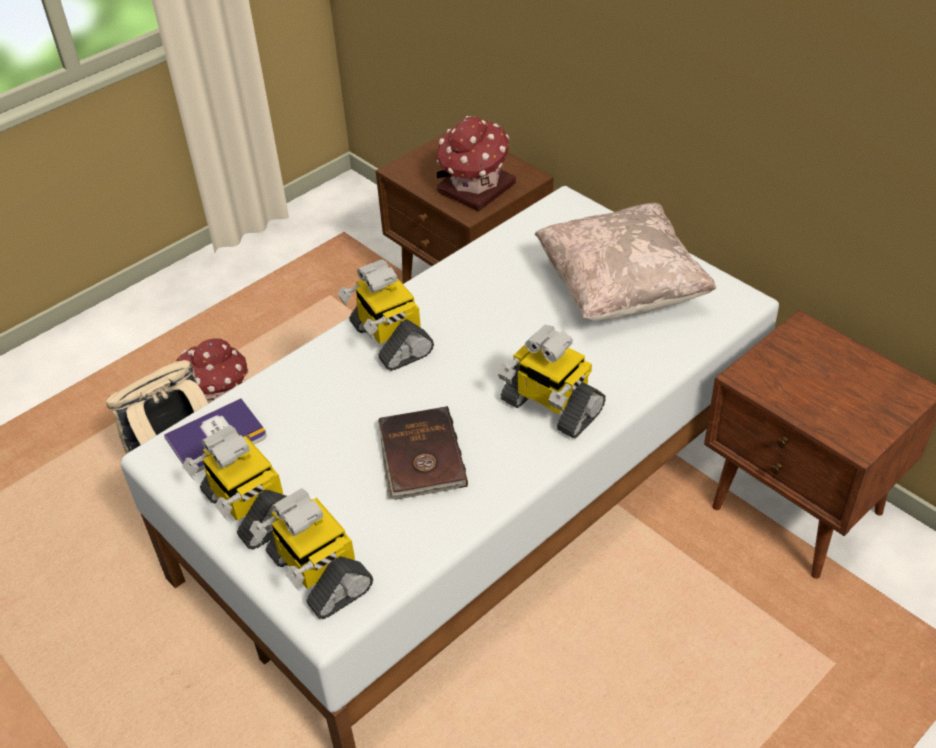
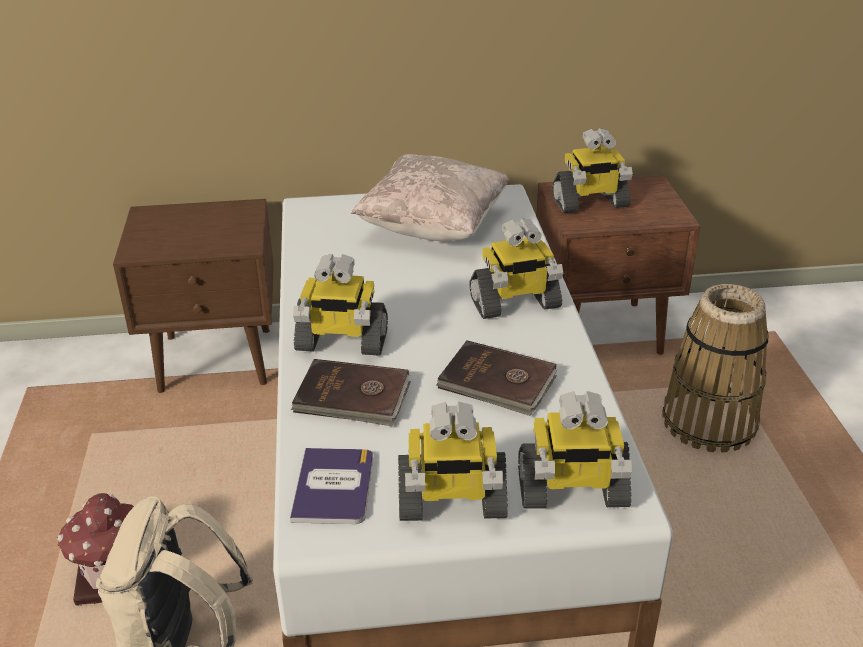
camera: 55 degrees left, 10 degrees down
(325, 387) = (352, 397): none -> brown book
(475, 189) = (222, 232): toy house -> none
(741, 672) = (709, 423): none -> basket
(803, 365) = (590, 203): none -> toy robot

